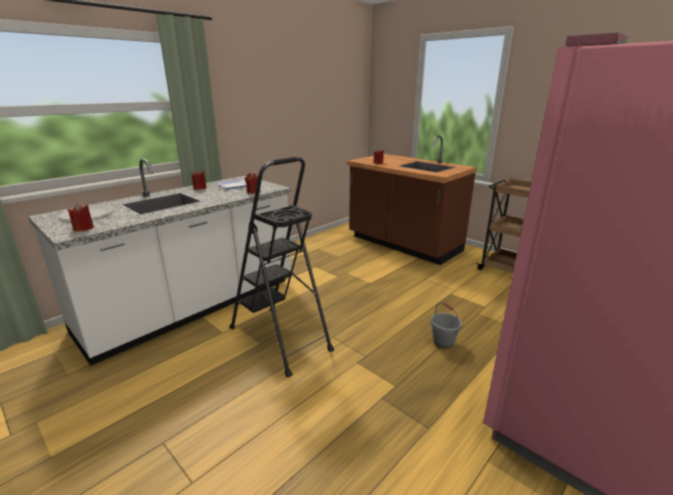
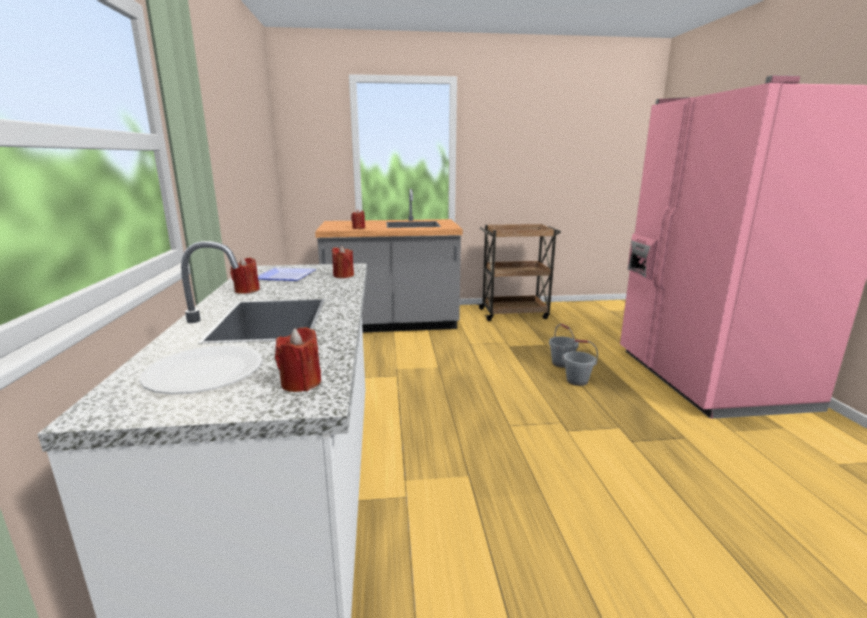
camera: 50 degrees left, 5 degrees down
(280, 339) = (475, 458): step ladder -> none
(403, 244) = (392, 324): brown counter -> grey counter
(462, 325) = (562, 363): none -> grey bucket

